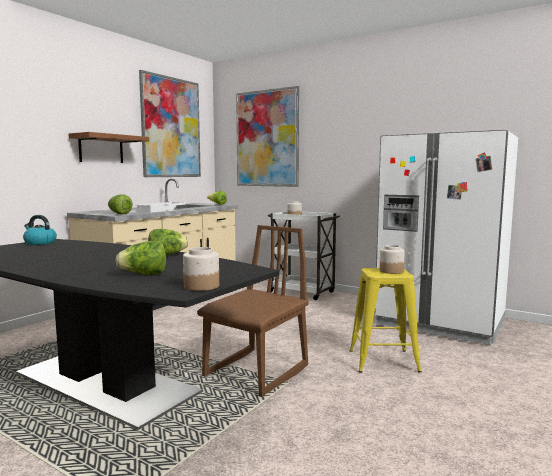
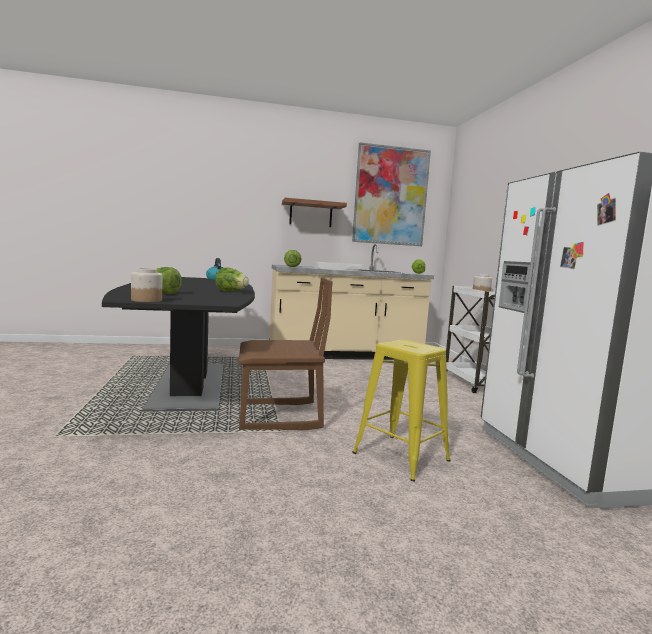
camera: 45 degrees right, 0 degrees up
(267, 138) = (484, 204): picture -> none
(391, 271) = (416, 346): jar -> none

